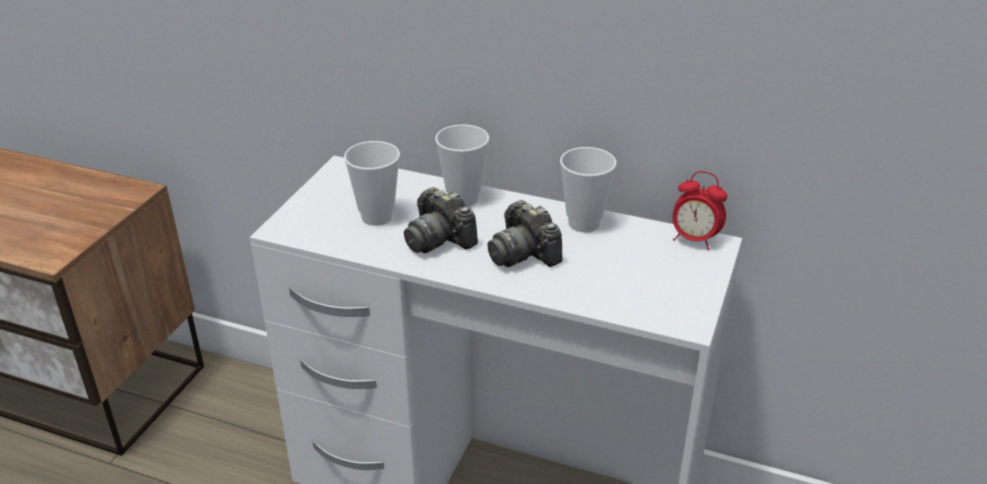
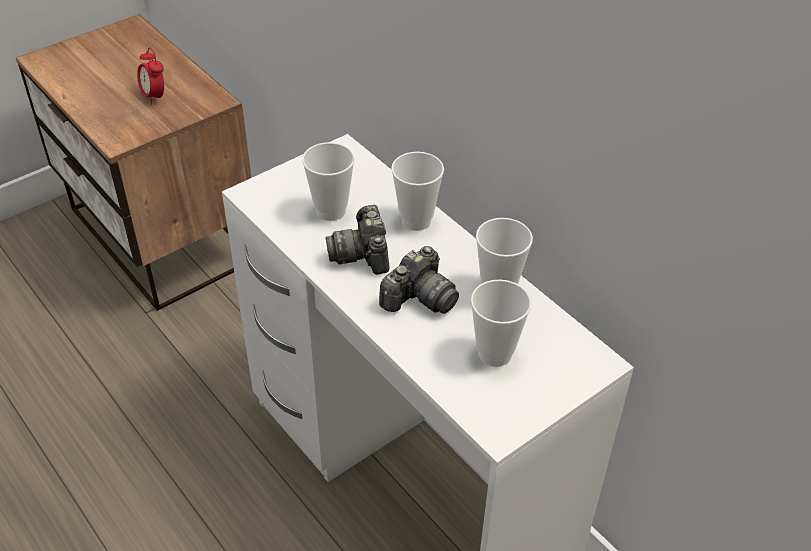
camera: 30 degrees right, 10 degrees up
(523, 253) = (419, 298): camera -> camera turned 135 degrees counterclockwise
(628, 269) = (495, 353): none -> cup
(694, 240) = (584, 350): alarm clock -> alarm clock (154, 97)

